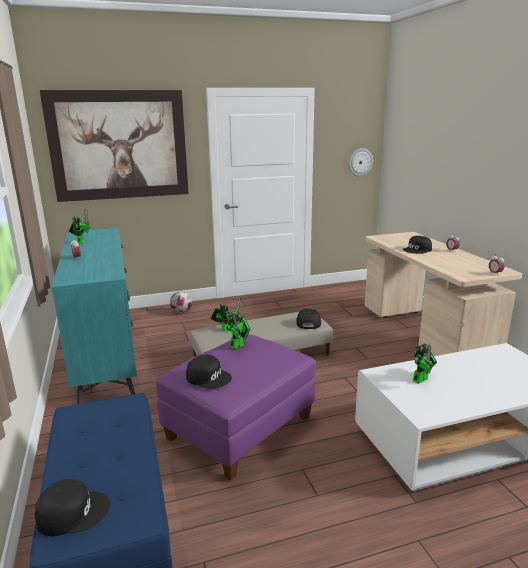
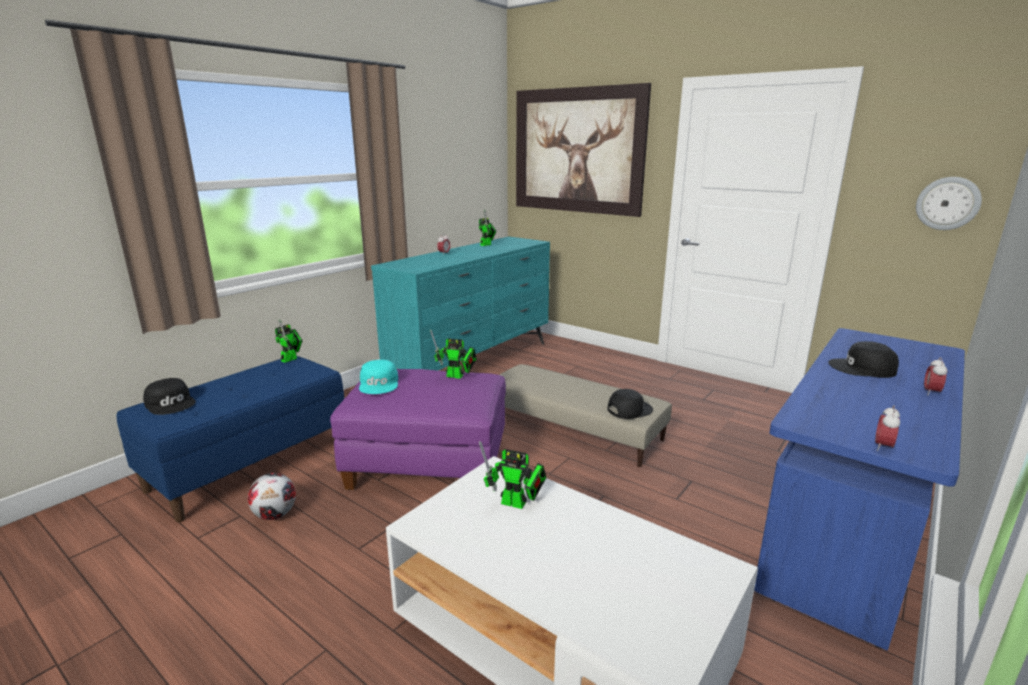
camera: 55 degrees right, 0 degrees up
(181, 312) = (596, 358): football -> football (276, 515)
(208, 377) = (379, 384): black cap -> turquoise cap
(225, 329) = (542, 375): toy robot -> toy robot (291, 359)
(424, 332) = (847, 529): beige desk -> blue desk

